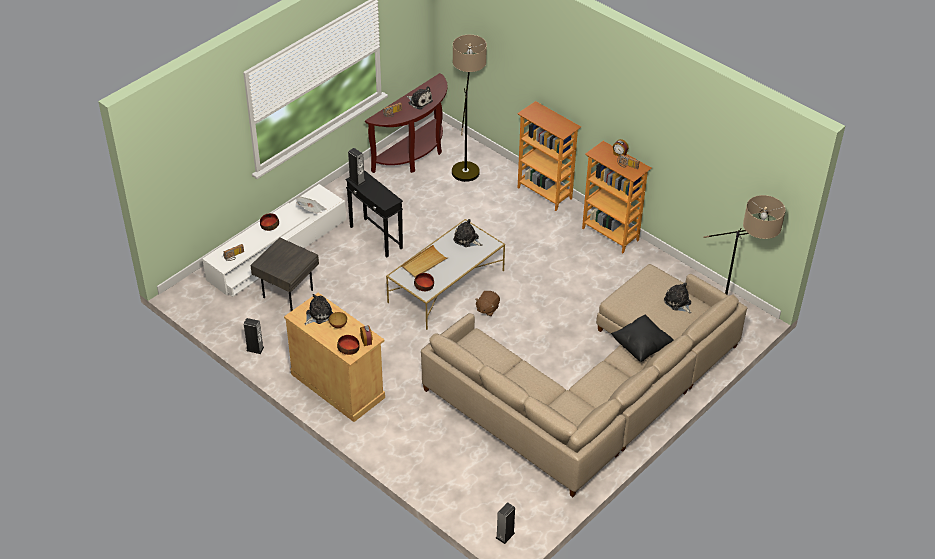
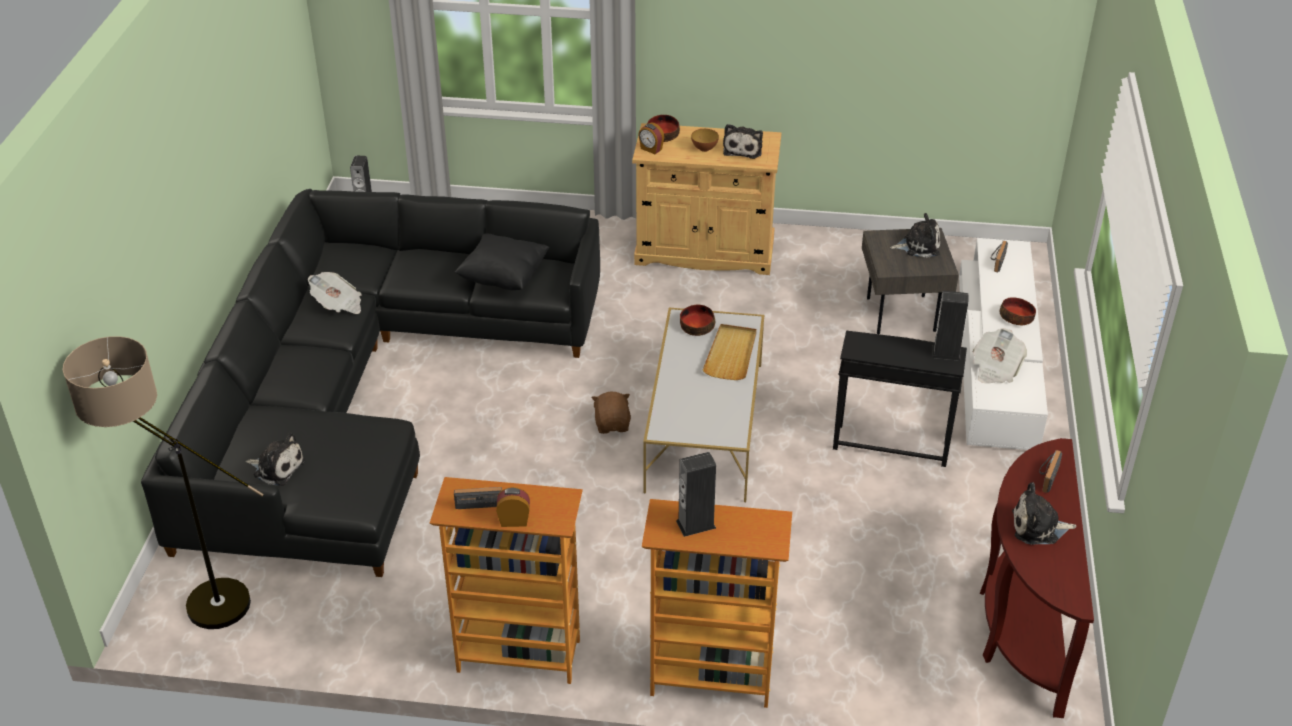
camera: 145 degrees right, 5 degrees down
(255, 348) = (850, 242): speaker -> speaker (696, 524)
(467, 165) = (910, 661): floor lamp -> none
(467, 239) = (708, 418): plush toy -> plush toy (918, 246)
(594, 385) = (338, 305): none -> newspaper
(594, 389) = (365, 392): beige sofa -> black sofa
(641, 346) = (300, 380): black pillow -> black pillow (503, 278)

